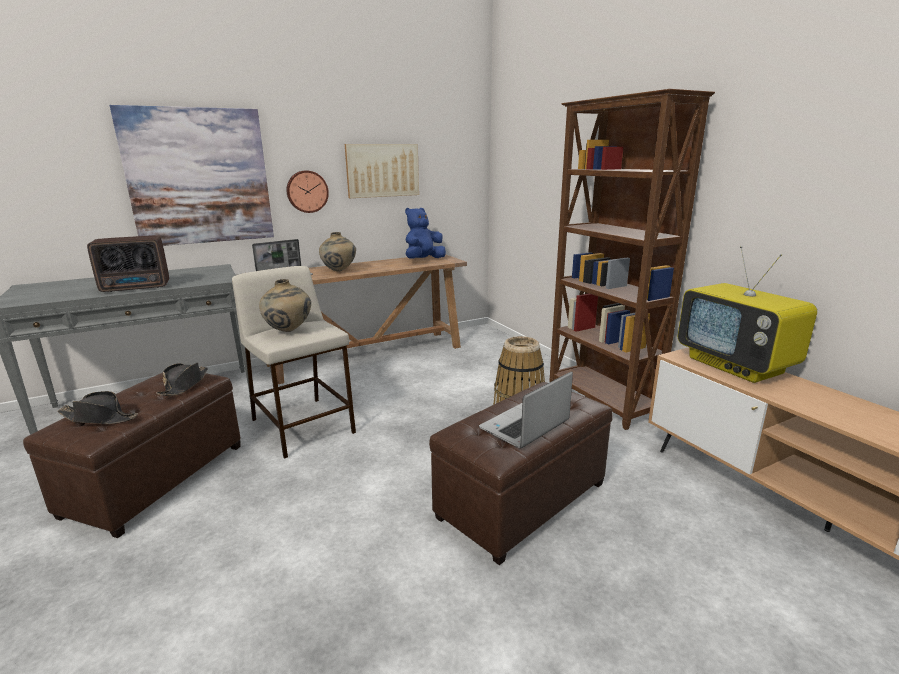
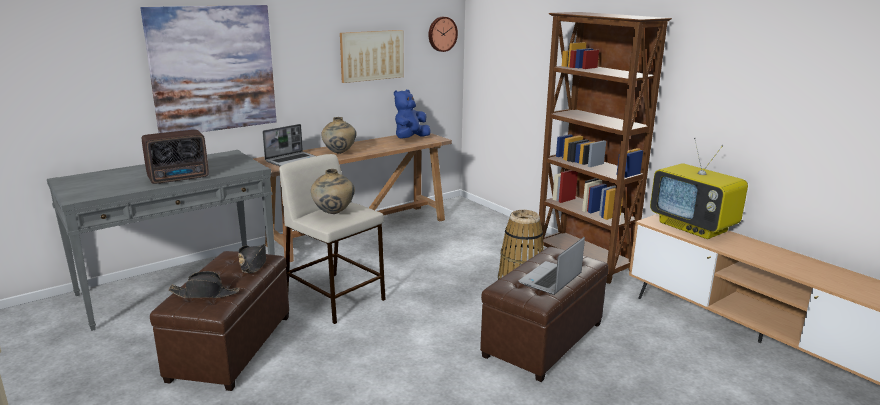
camera: 10 degrees left, 0 degrees up
(307, 191) = (306, 78): wall clock -> wall clock (441, 34)

